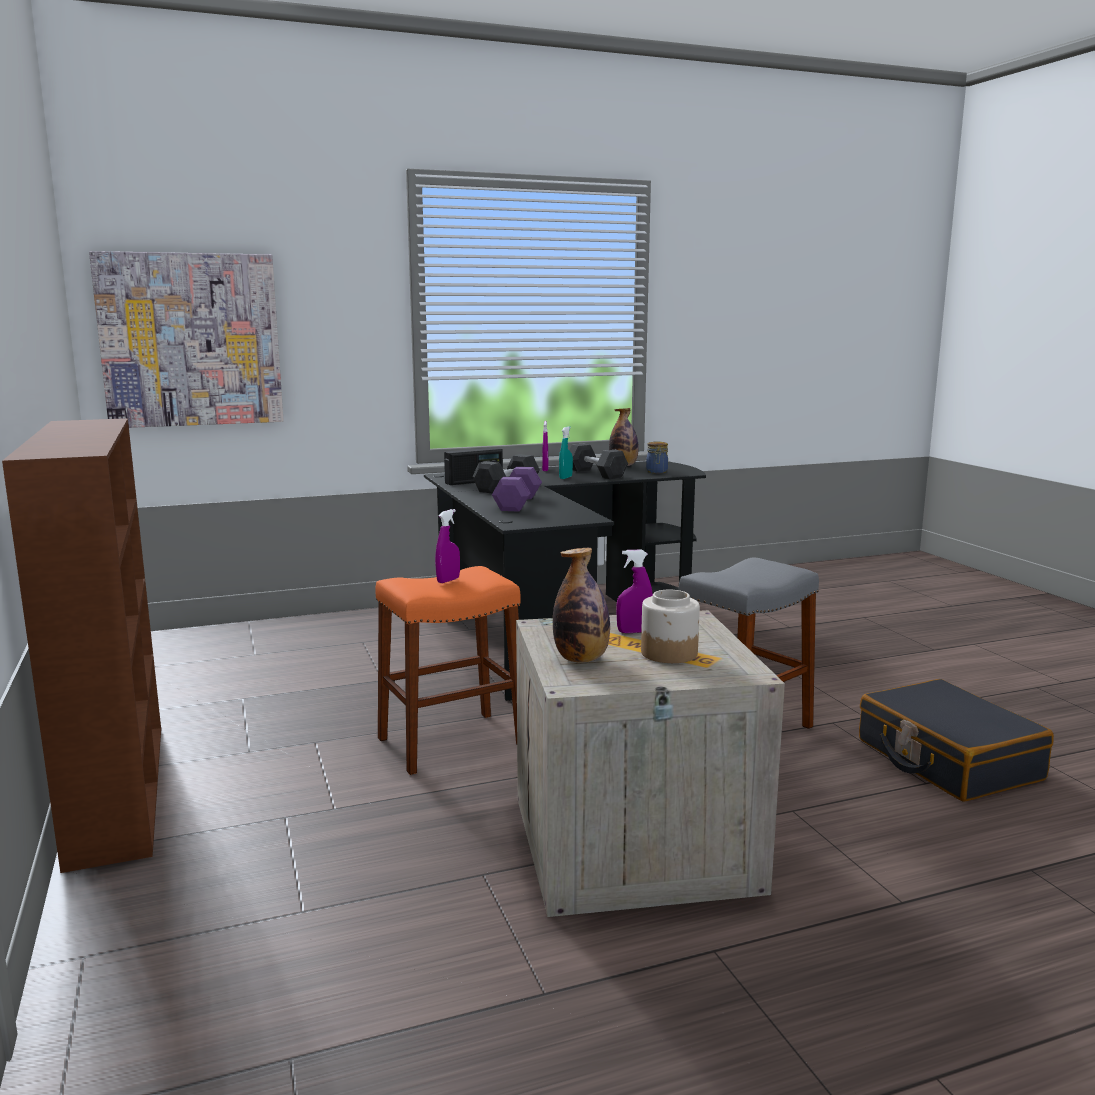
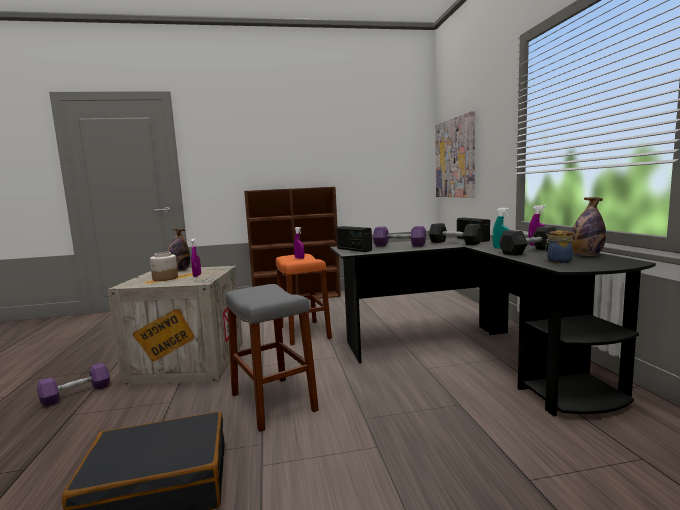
camera: 100 degrees right, 5 degrees down
(552, 518) = (353, 249): none -> radio
(840, 943) = (76, 393): none -> purple dumbbell

